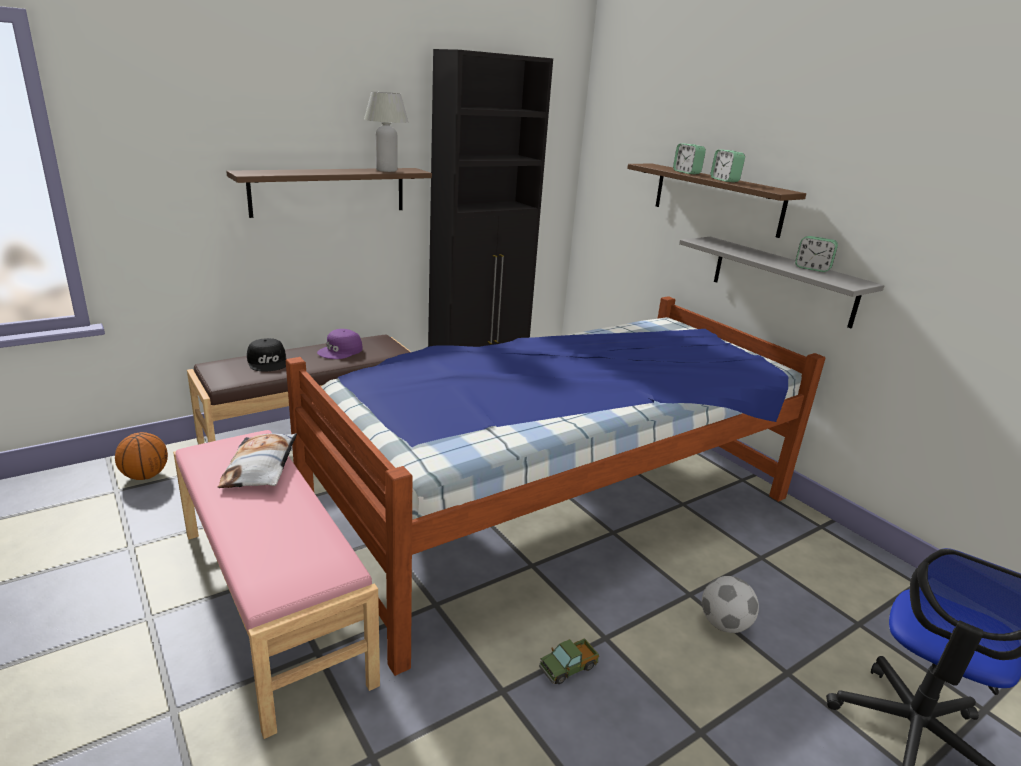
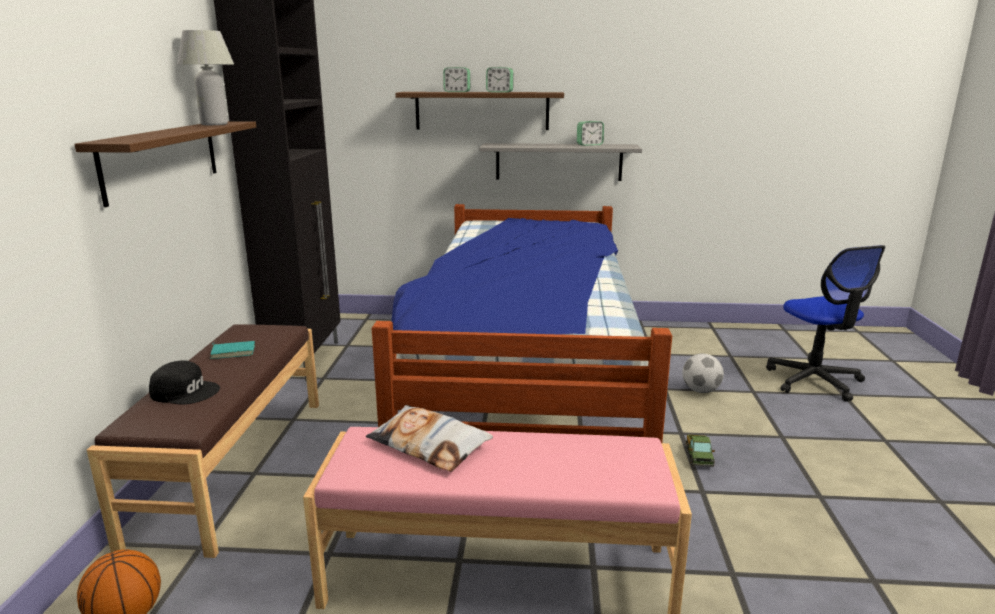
camera: 50 degrees left, 5 degrees down
(340, 351) = (233, 351): purple cap -> turquoise book

